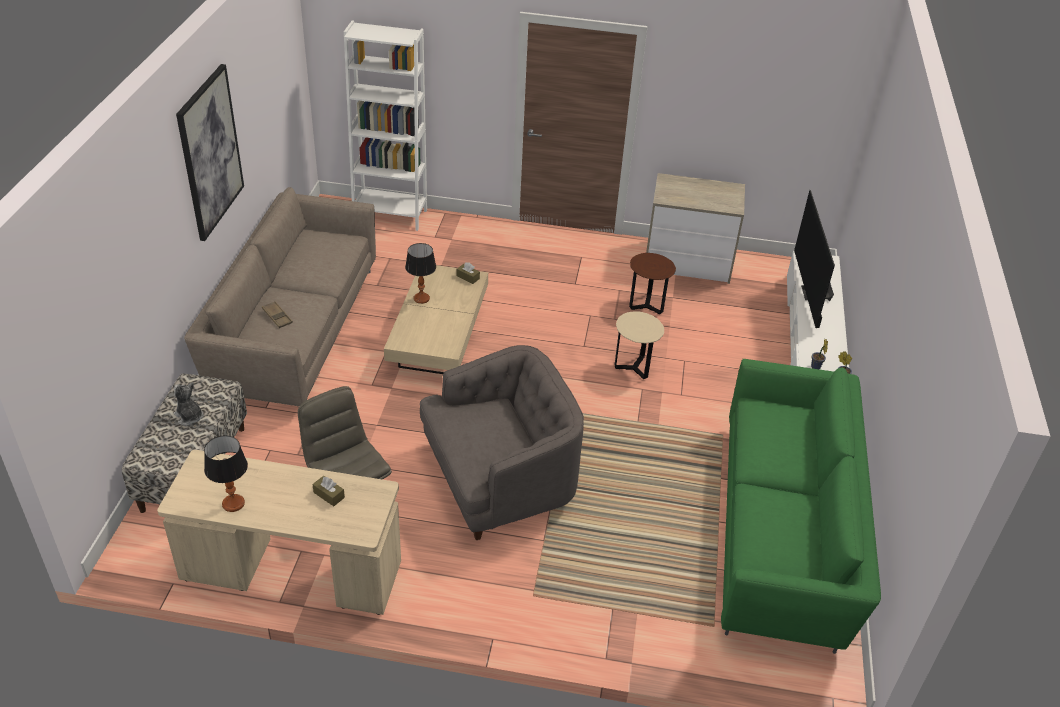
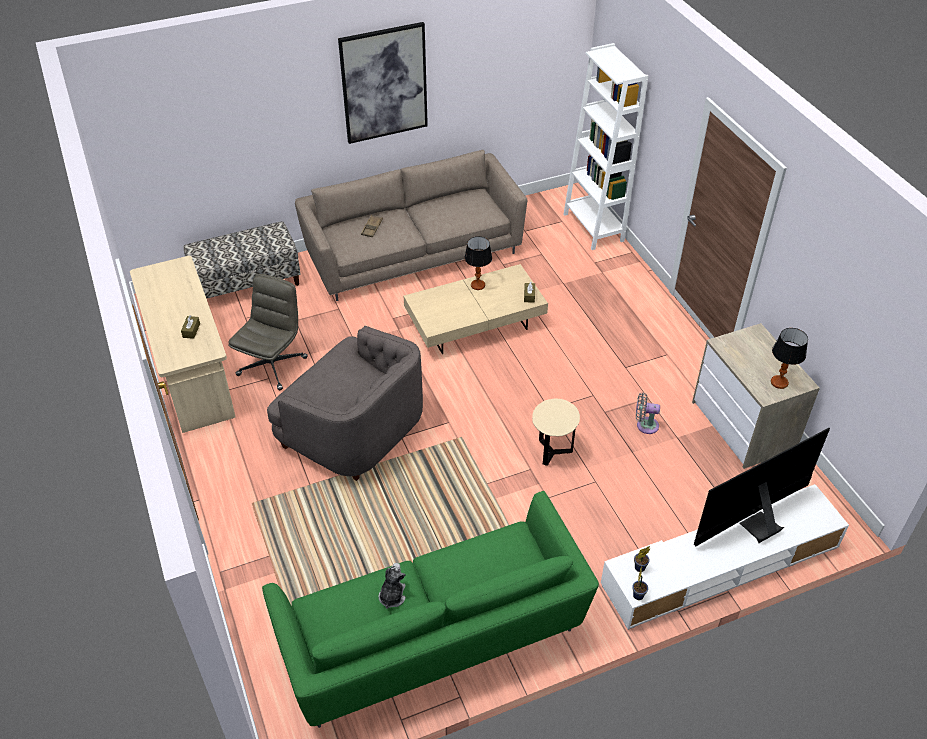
camera: 60 degrees right, 5 degrees up
(189, 417) = (246, 246): plush toy -> plush toy (392, 596)
(233, 504) = (155, 295): table lamp -> table lamp (779, 382)
(646, 306) = (645, 425): brown side table -> grey fan

